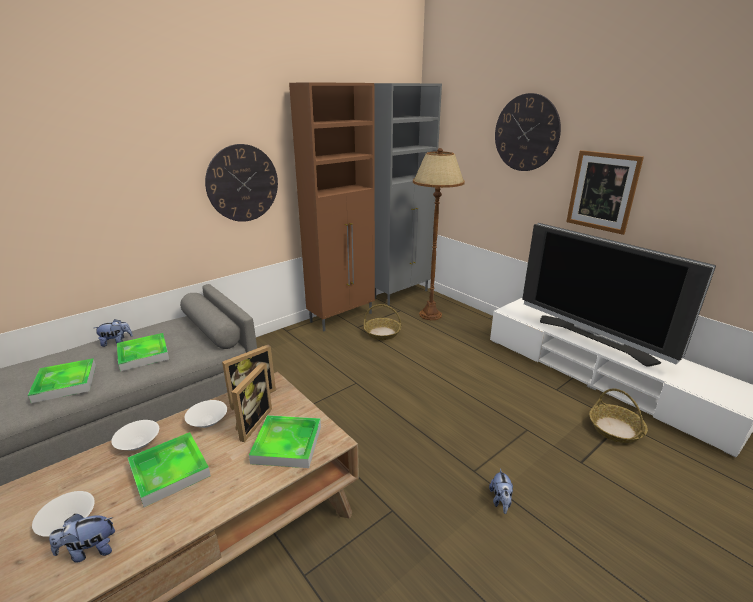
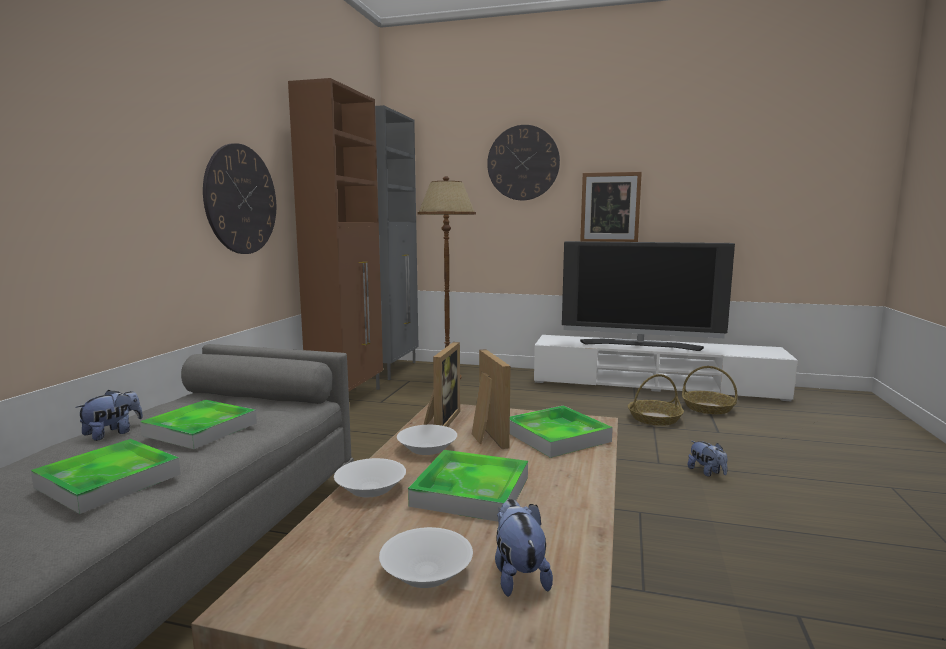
camera: 35 degrees left, 15 degrees down
(89, 551) = (518, 575): plush toy -> plush toy turned 135 degrees clockwise
(382, 333) = (418, 400): basket -> basket (654, 418)

